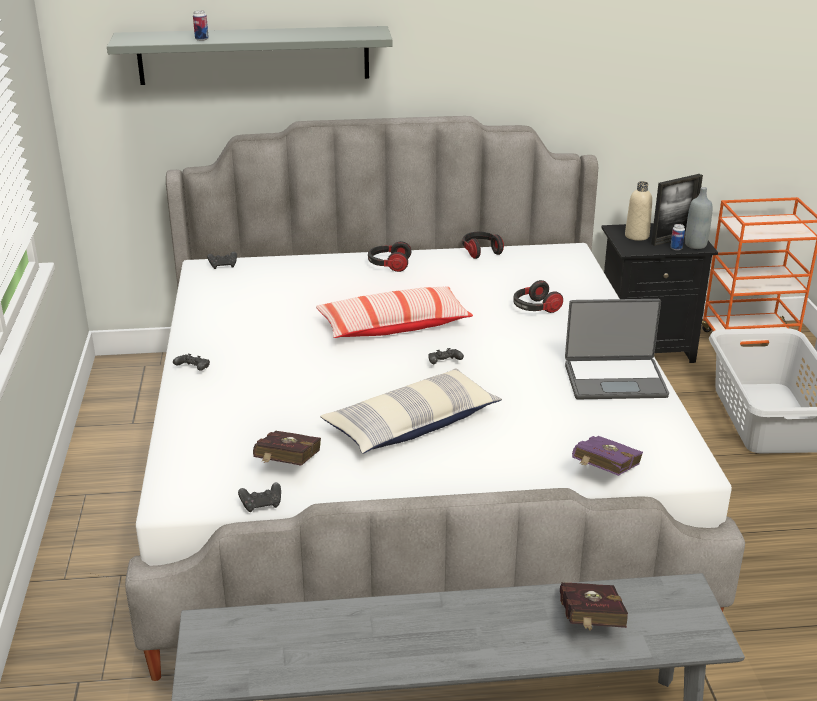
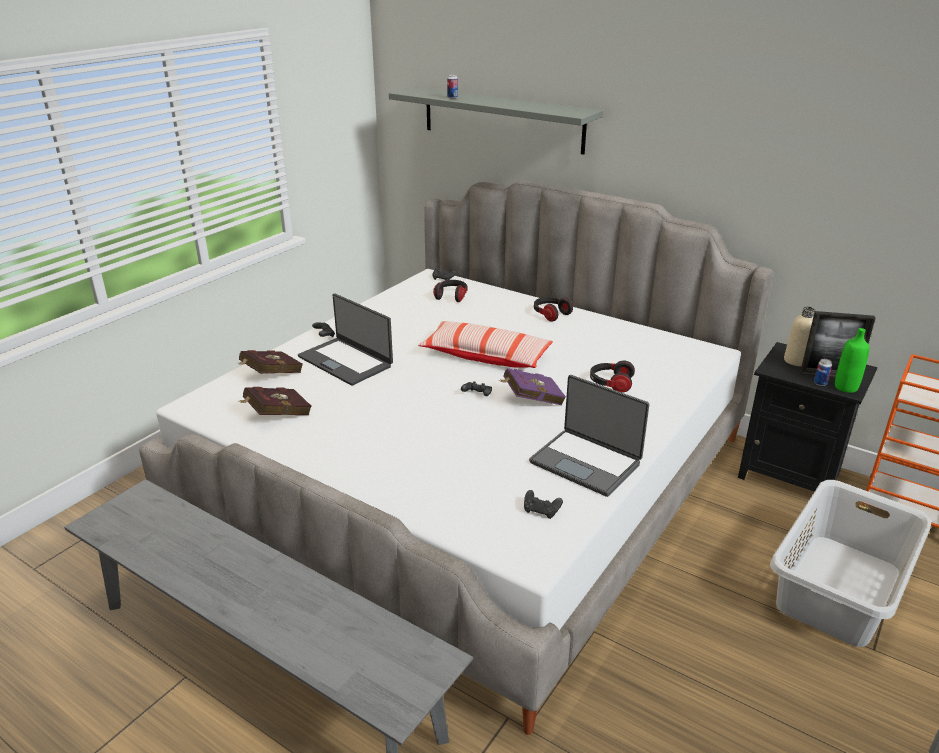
camera: 40 degrees right, 0 degrees up
(261, 504) = (223, 431): black game controller -> black game controller (541, 511)
(265, 385) = (346, 361): none -> laptop
(412, 424) = (388, 426): pillow -> none
(480, 252) = (636, 328): headphones -> headphones (451, 296)
(589, 624) = (333, 637): red book -> red book (270, 375)
(603, 473) = (458, 526): purple book -> purple book (530, 400)
(695, 245) = (845, 387): grey bottle -> green bottle

